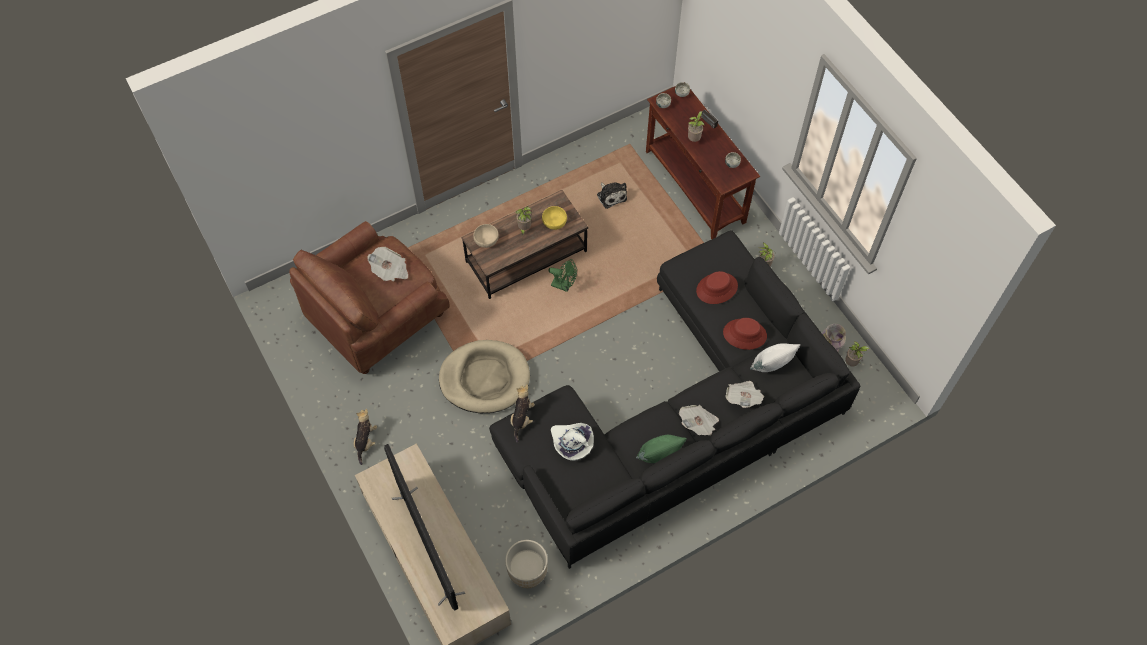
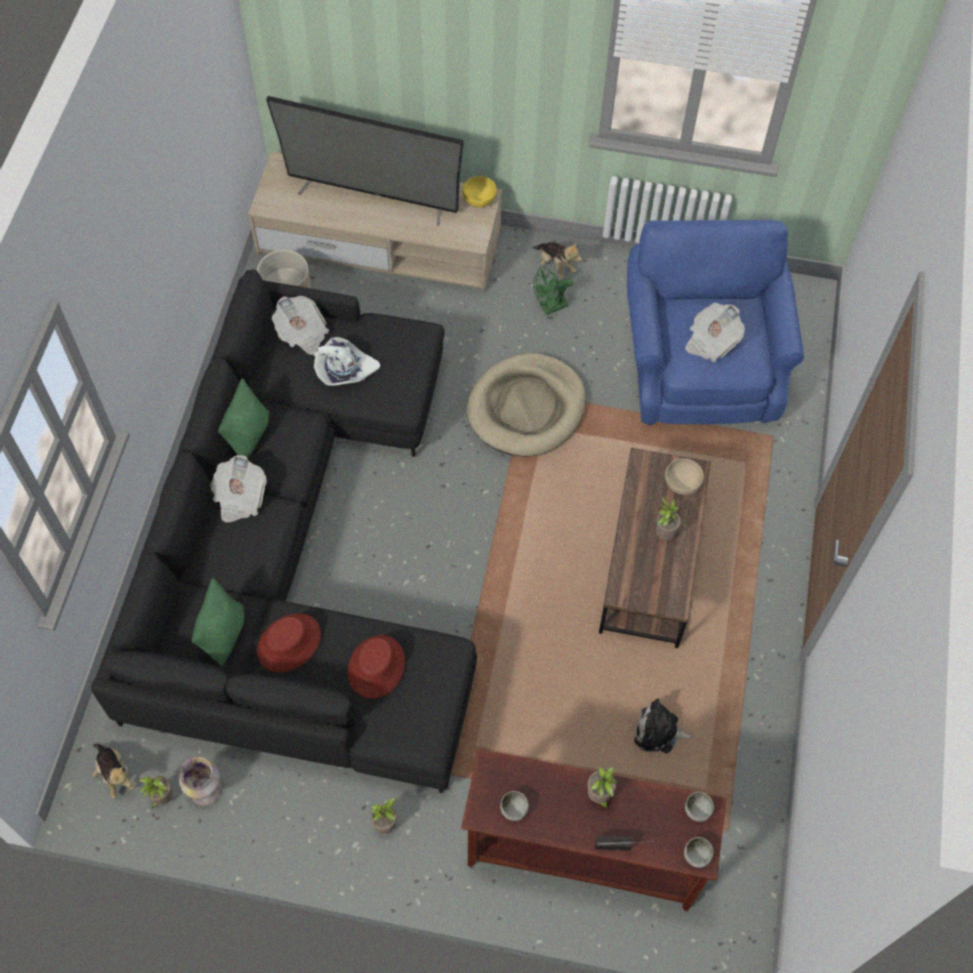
camera: 130 degrees right, 0 degrees up
(377, 317) = (698, 365): brown armchair -> blue armchair
(522, 418) = (418, 351): plush toy -> plush toy (115, 774)
(554, 222) = (644, 572): yellow bowl -> yellow bowl (479, 198)
(564, 286) = (572, 571): green fan -> green fan (550, 307)
(743, 398) = (219, 568): newspaper -> newspaper (302, 333)
(771, 365) = (223, 634): white pillow -> green pillow

